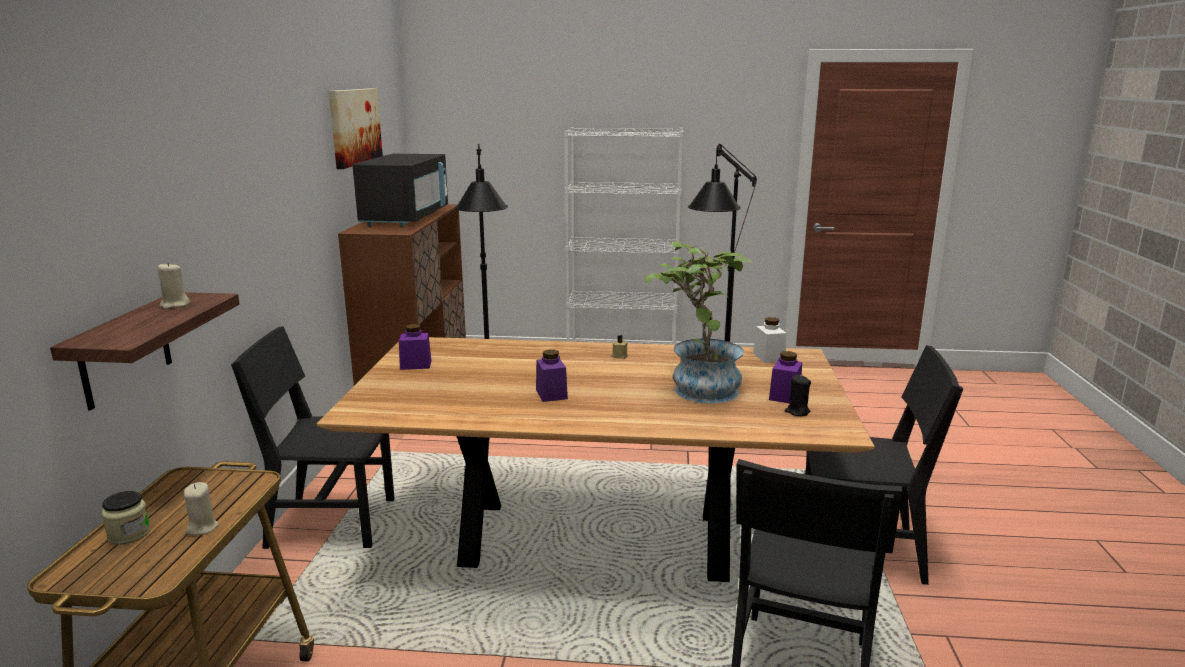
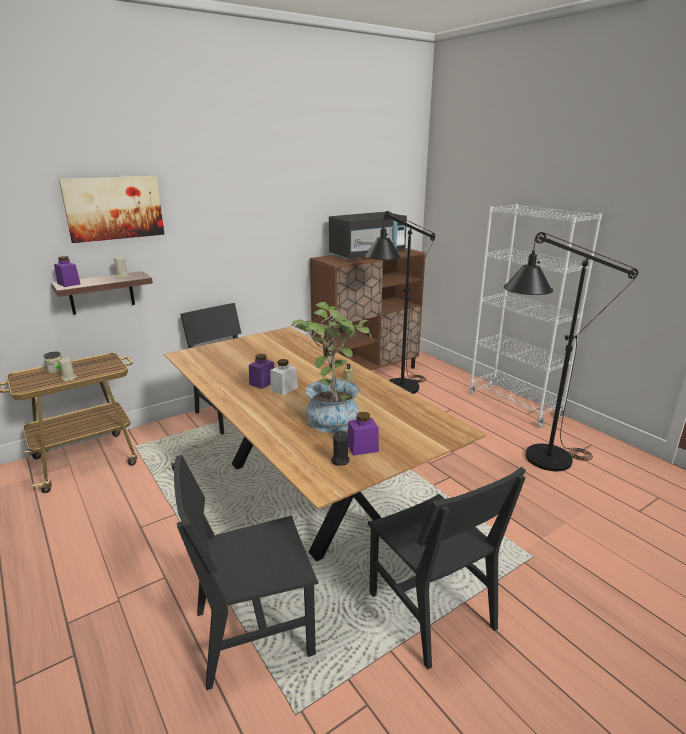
camera: 50 degrees right, 5 degrees up
(354, 126) = (347, 192): picture -> picture (114, 208)
(415, 365) = (256, 343): purple jar -> purple jar (69, 284)
(769, 357) = (430, 420): white jar -> white jar (284, 389)

